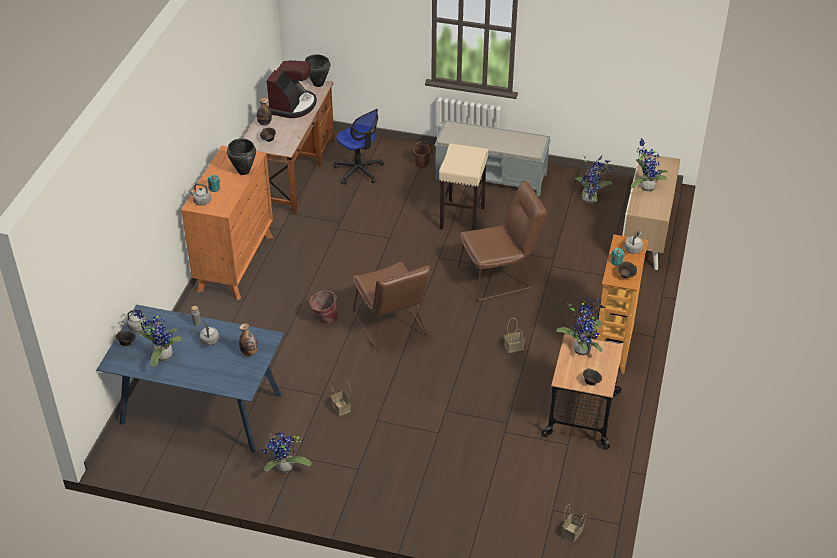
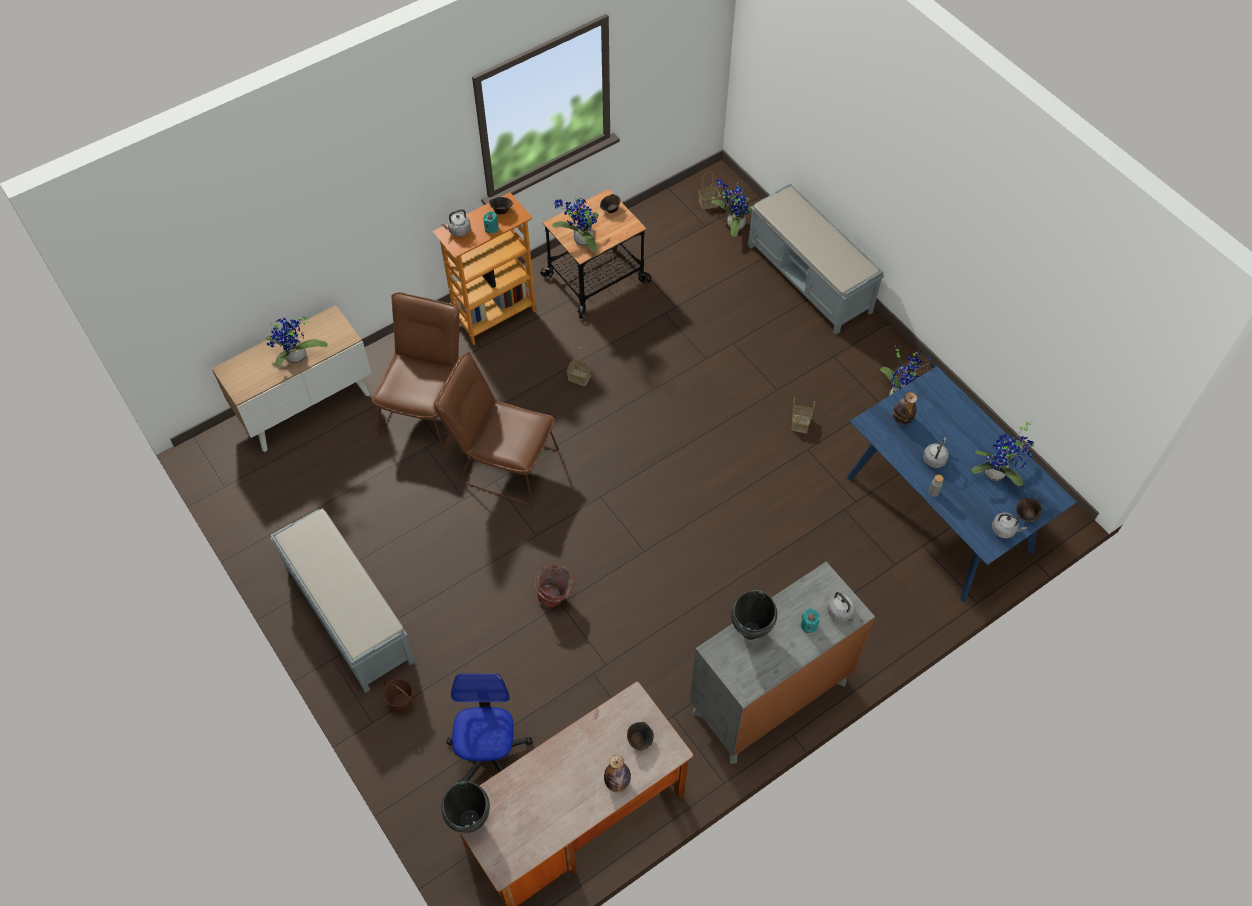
camera: 140 degrees left, 15 degrees up
(235, 263) = (769, 697): orange dresser -> grey dresser
(293, 105) = (547, 794): coffee machine -> none
(324, 319) = (732, 538): bucket -> bucket (555, 599)
(392, 327) = (672, 479): brown chair -> brown chair (428, 407)
(429, 519) = (810, 279): none -> grey bench
(462, 218) = (453, 572): beige stool -> none
(590, 199) = (290, 496): potted plant -> potted plant (733, 225)

